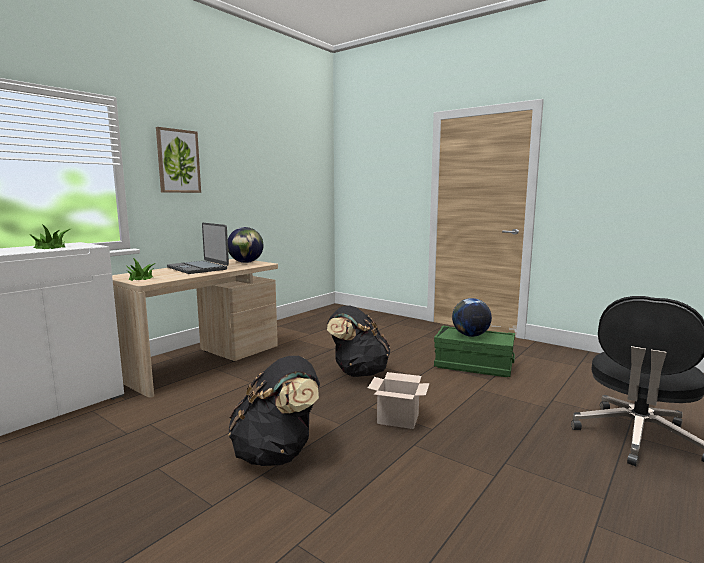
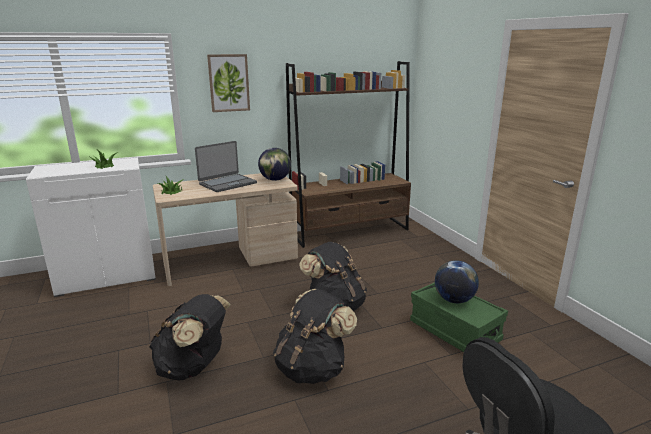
camera: 30 degrees right, 10 degrees up
(198, 268) = (227, 183): laptop -> laptop turned 120 degrees counterclockwise
(301, 320) = (350, 231): none -> brown bookcase
(399, 419) = (312, 368): cardboard box -> black backpack

